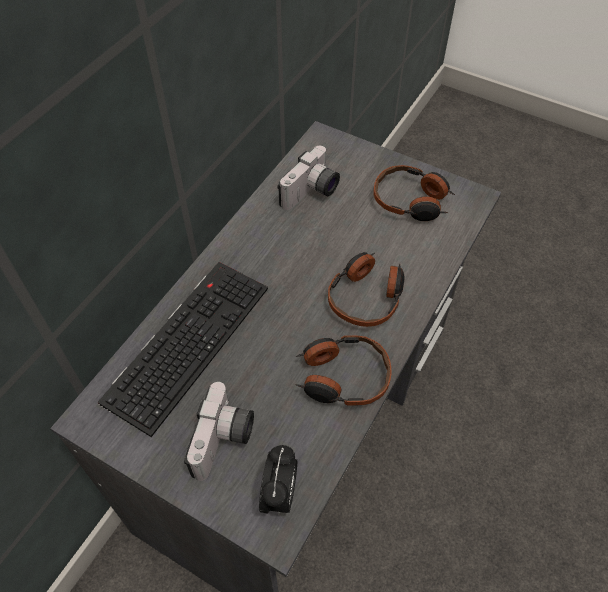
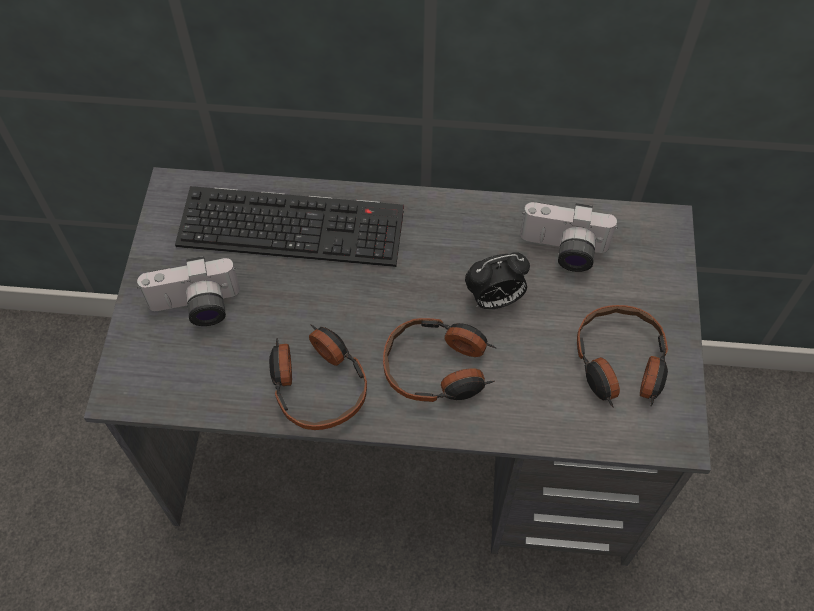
camera: 65 degrees right, 5 degrees up
(279, 495) = (159, 379): alarm clock -> alarm clock (494, 299)

